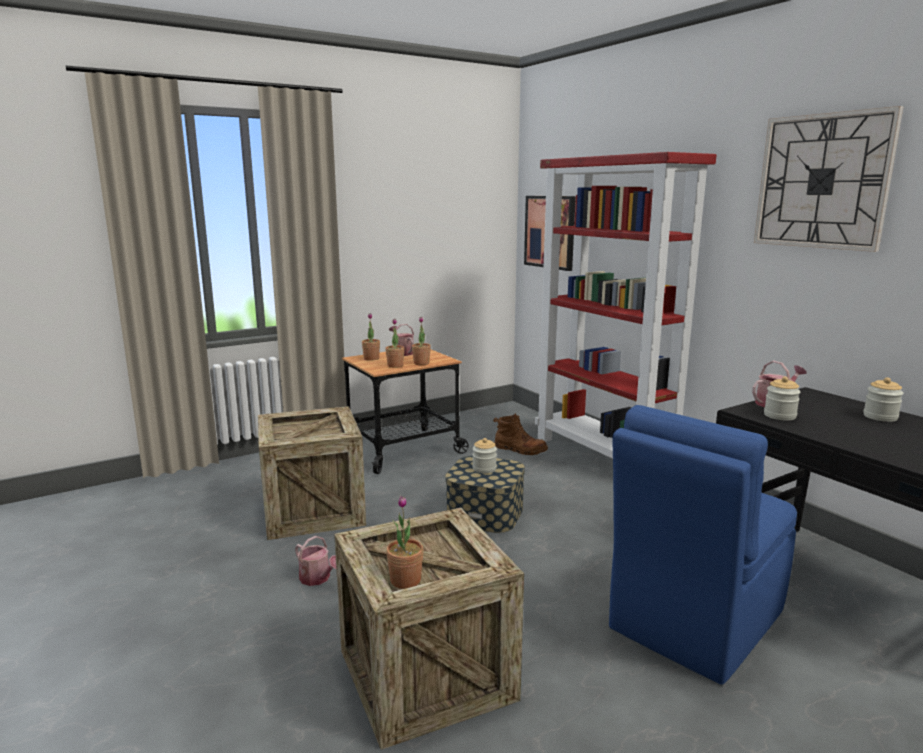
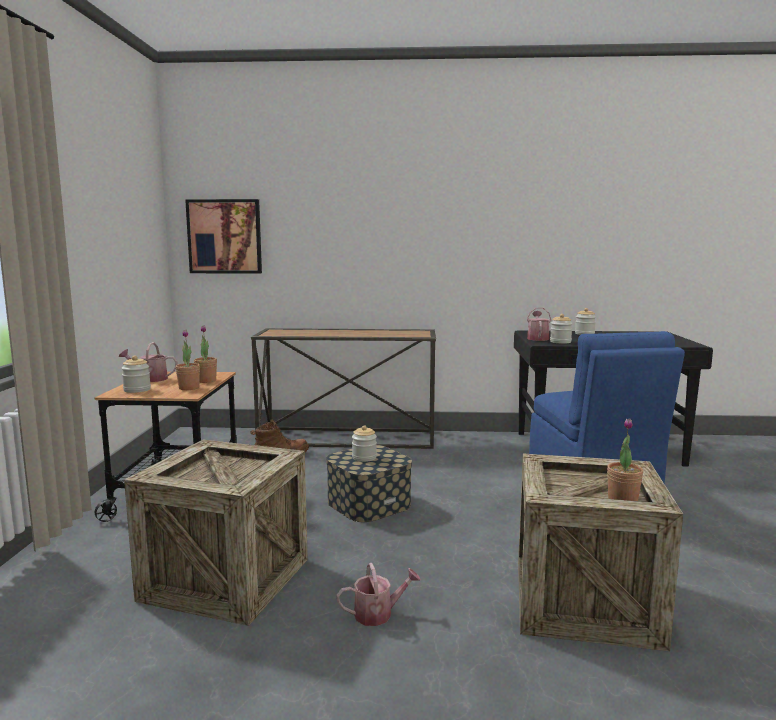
camera: 55 degrees left, 5 degrees down
(371, 358) = (137, 390): potted plant -> jar
(604, 456) = (348, 438): red bookcase -> console table
(822, 181) = (507, 187): wall clock -> none

